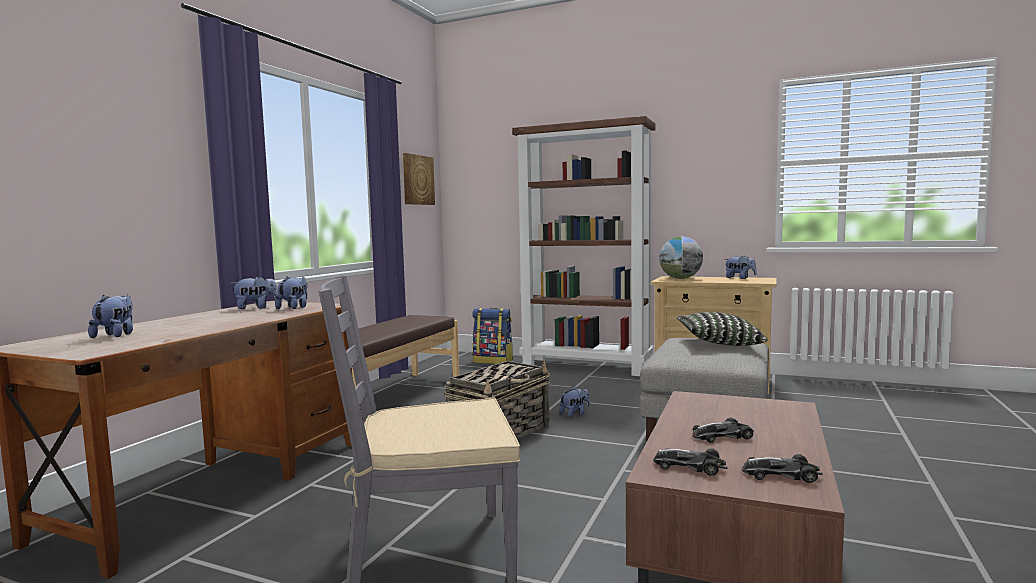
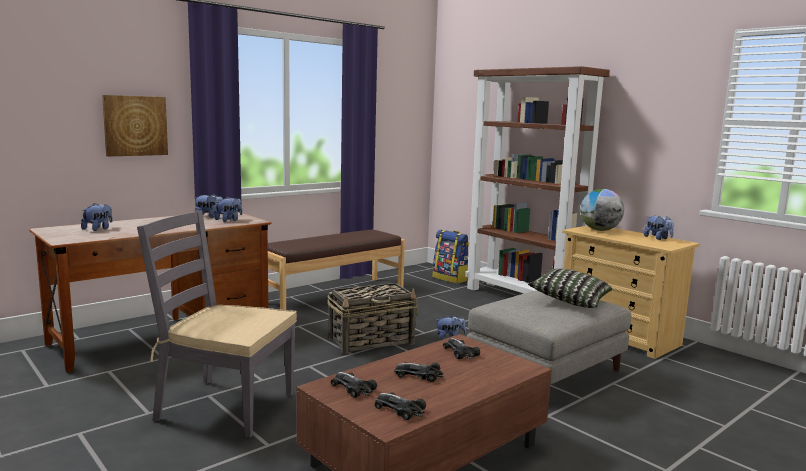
camera: 25 degrees right, 5 degrees up
(417, 180) = (403, 110): picture -> picture (135, 125)
(711, 406) = (460, 352): none -> toy car

